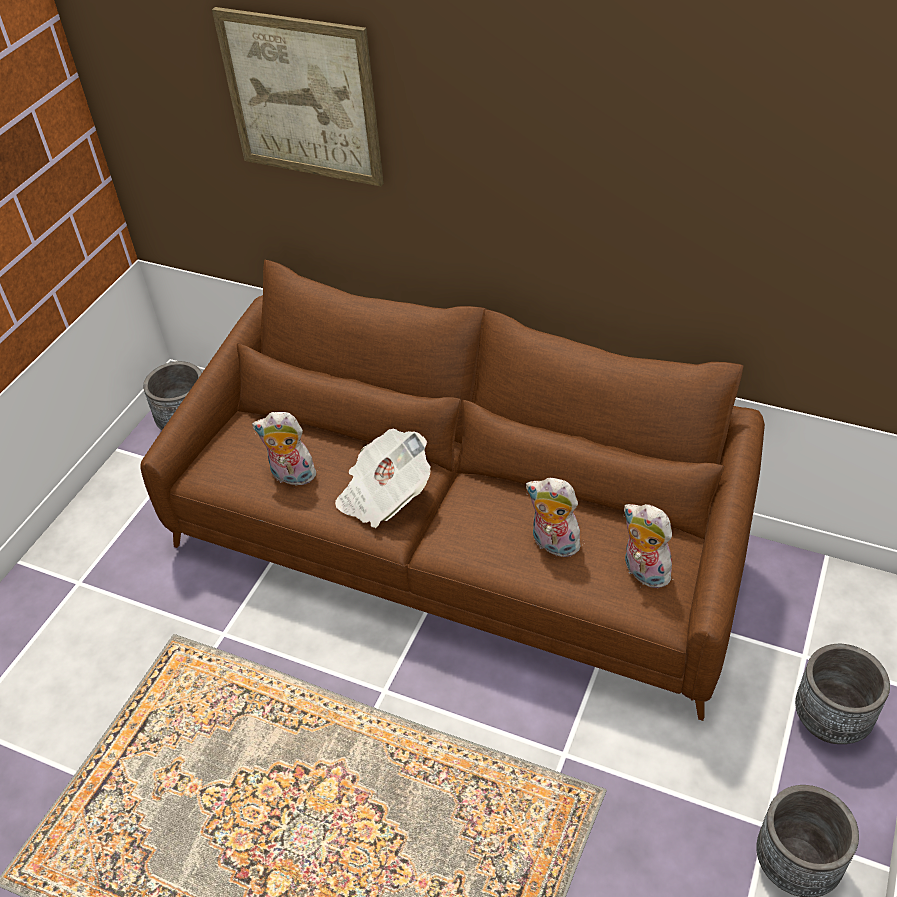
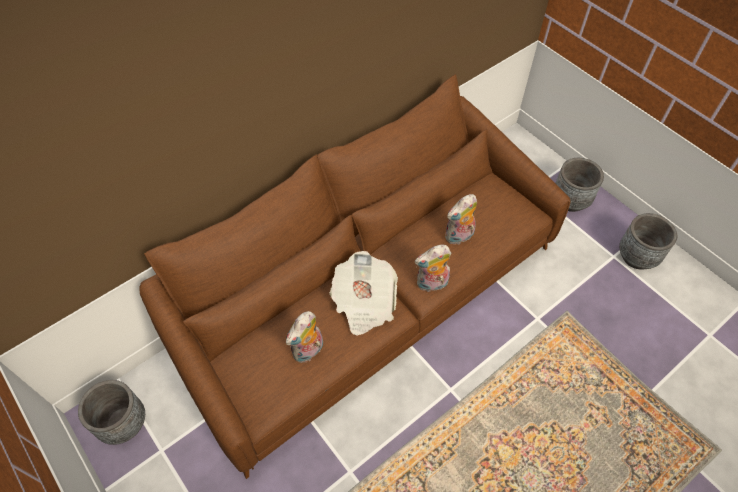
camera: 65 degrees left, 10 degrees up
(302, 98) = (139, 103): picture -> none
(643, 572) = (501, 208): plush toy -> plush toy (432, 284)

